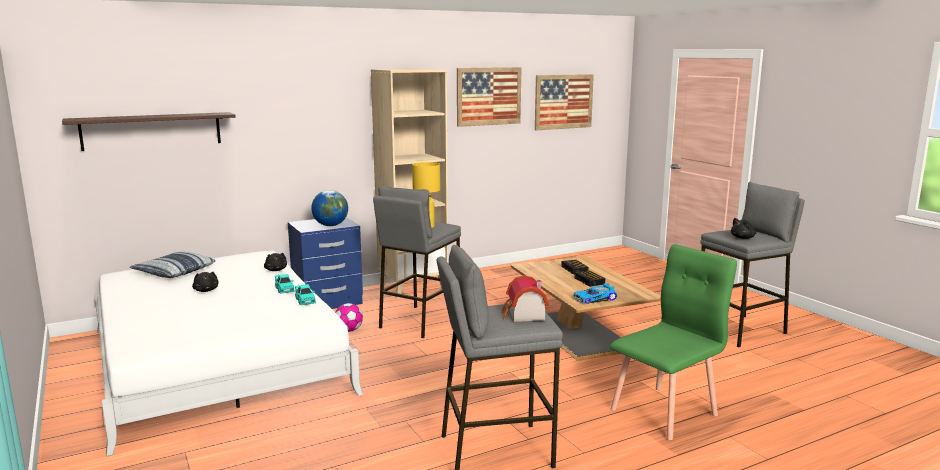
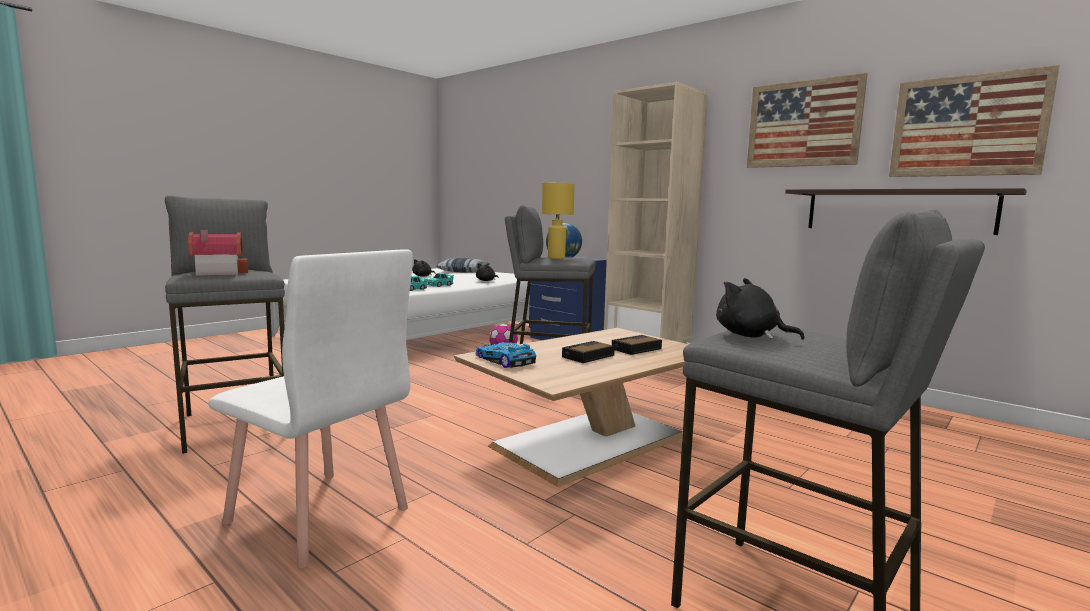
camera: 70 degrees right, 5 degrees down
(152, 131) = (491, 166): shelf -> shelf (896, 211)
(665, 412) = (318, 516): green chair -> white chair

